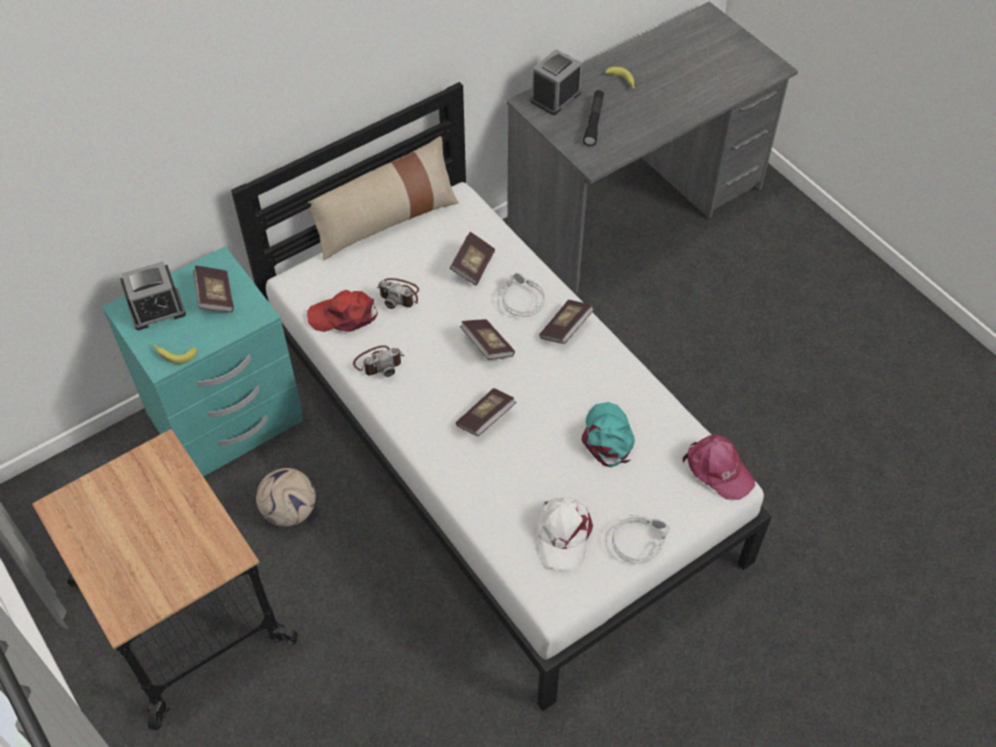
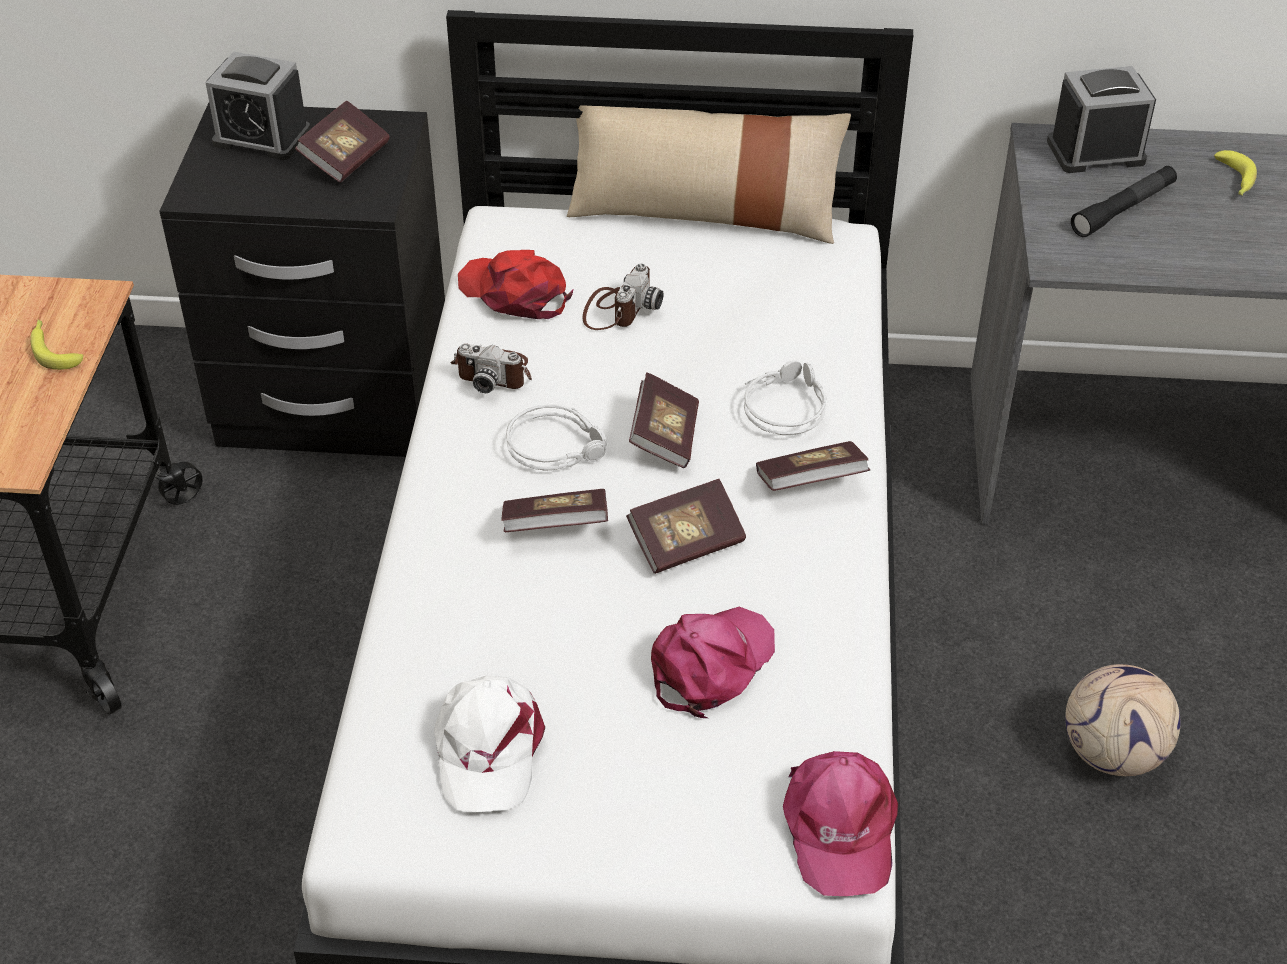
camera: 40 degrees right, 10 degrees down
(173, 353) = (220, 192): banana -> banana (54, 349)
(226, 420) = (335, 401): turquoise nightstand -> black nightstand
(291, 511) = (290, 555): football -> football (1114, 754)
(399, 294) = (618, 308): camera -> camera turned 135 degrees counterclockwise
(473, 266) = (760, 327): book -> book (686, 543)
(563, 534) = (487, 749): white cap -> white cap turned 45 degrees counterclockwise
(608, 437) = (710, 665): turquoise cap -> pink cap
(640, 539) = (593, 839): grey headphones -> grey headphones (558, 445)

